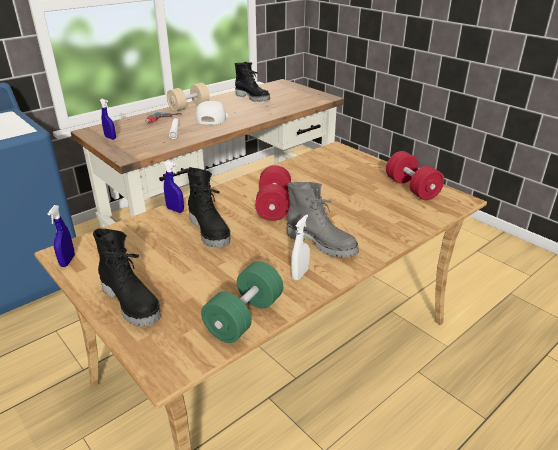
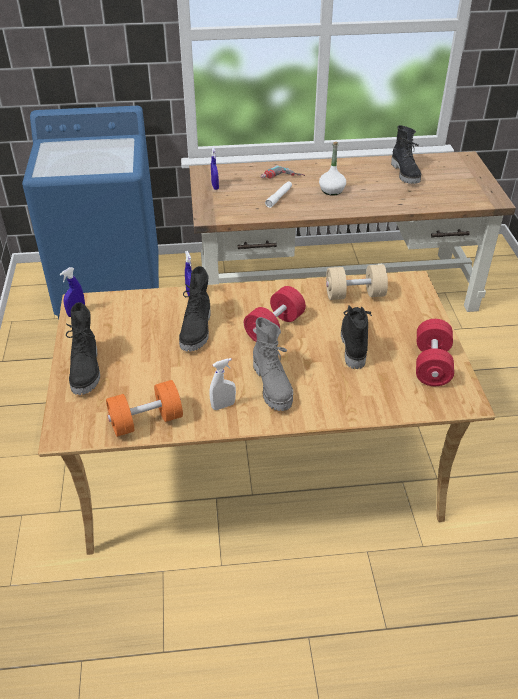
camera: 35 degrees right, 10 degrees up
(189, 107) = (324, 166): beige dumbbell -> beige dumbbell (355, 294)
(211, 118) = (331, 190): white cap -> white bottle
(244, 317) = (146, 421): green dumbbell -> orange dumbbell
(344, 195) = (353, 343): none -> black boot

